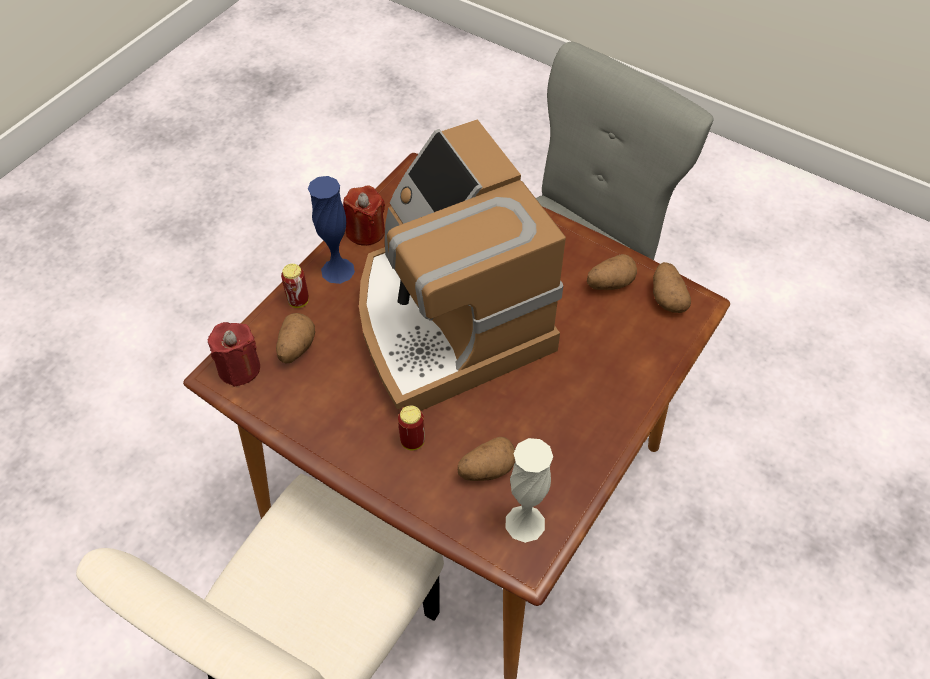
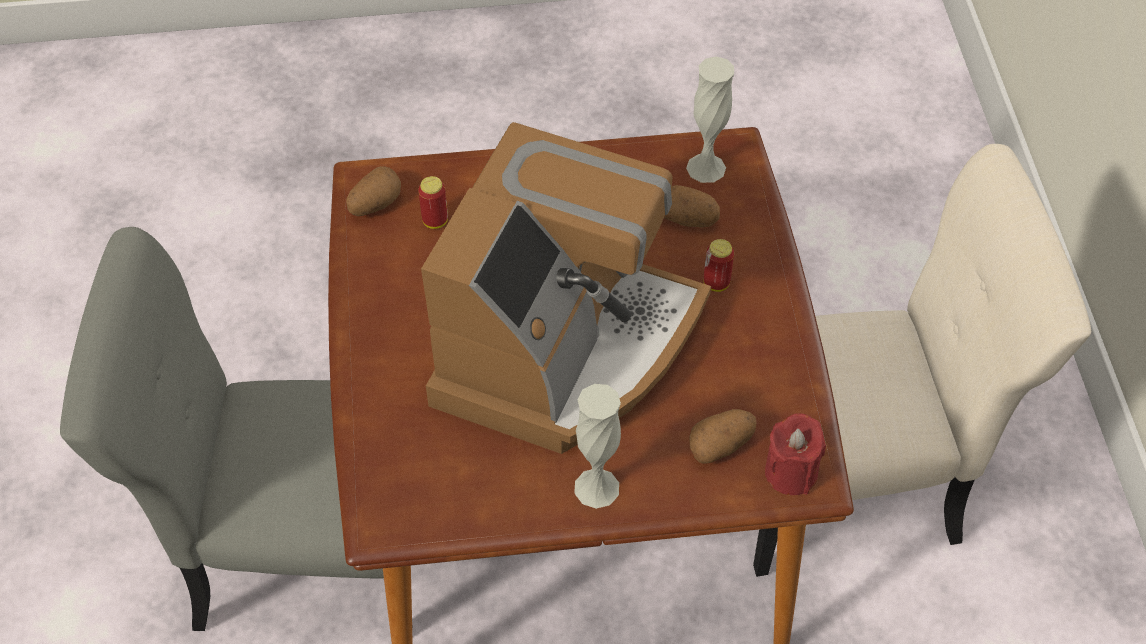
camera: 130 degrees left, 0 degrees up
(298, 301) = (668, 490): can -> can (435, 221)
(338, 270) = (596, 488): blue vase -> white vase
(366, 232) = (520, 505): red candle -> none
(610, 283) = (396, 254): potato -> none

